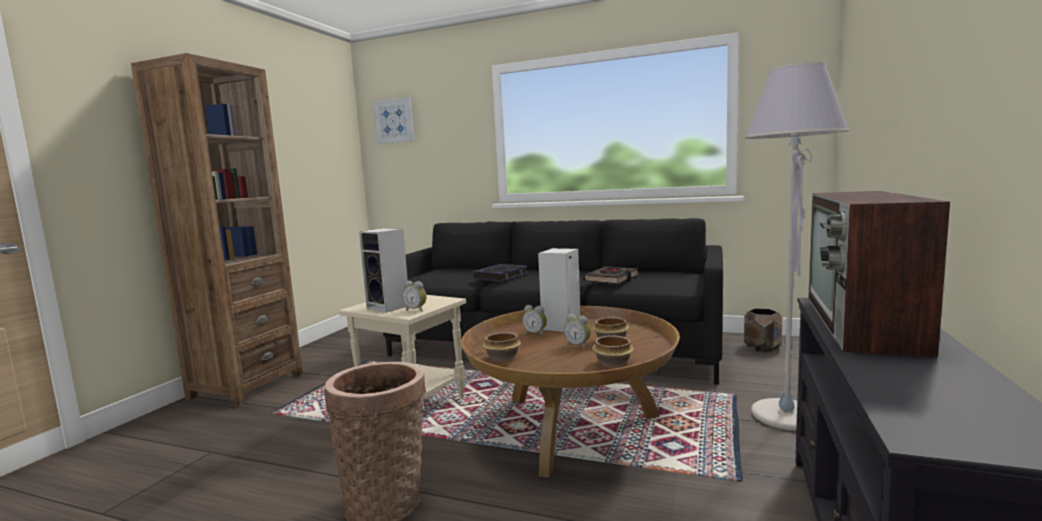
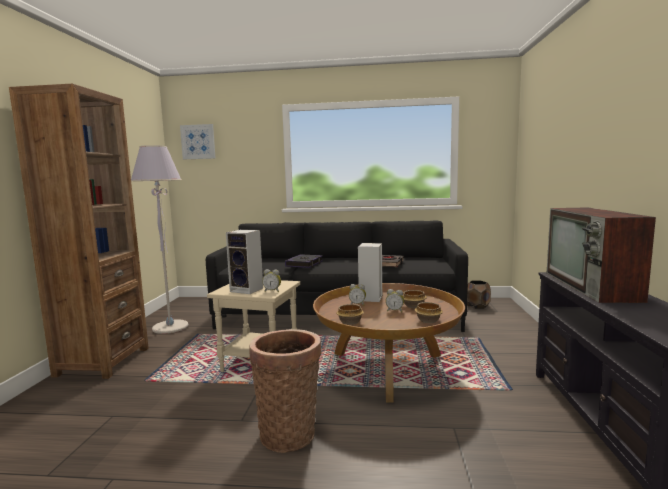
camera: 15 degrees left, 0 degrees up
(786, 416) = (515, 348): grey floor lamp -> grey floor lamp (170, 327)

